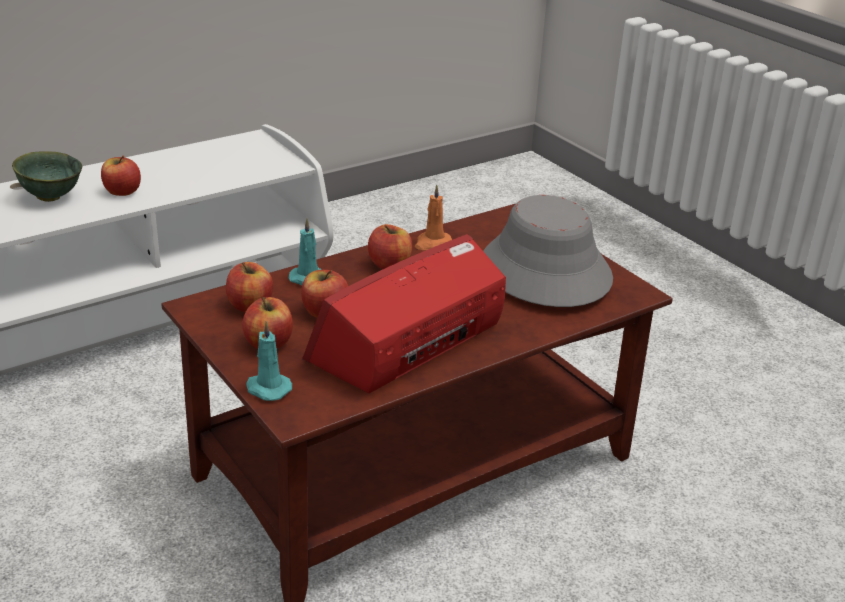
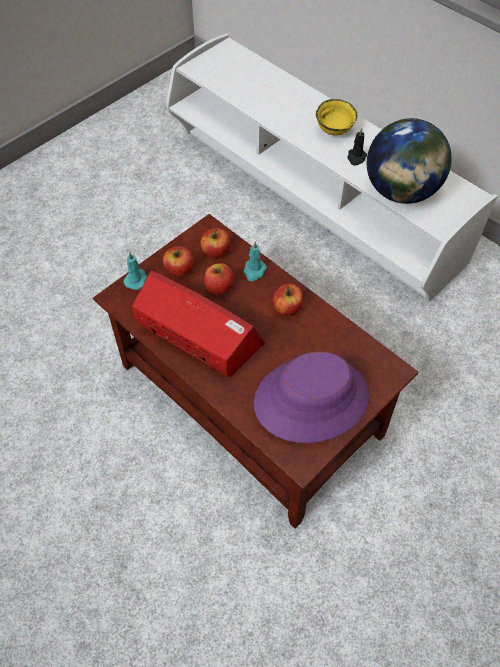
camera: 80 degrees right, 25 degrees up
(51, 196) = (334, 131): green bowl -> yellow bowl
(122, 192) = (356, 158): apple -> black candle
(212, 175) = (401, 191): none -> globe
(432, 243) = (326, 326): orange candle -> none
(544, 271) = (311, 399): grey hat -> purple hat

